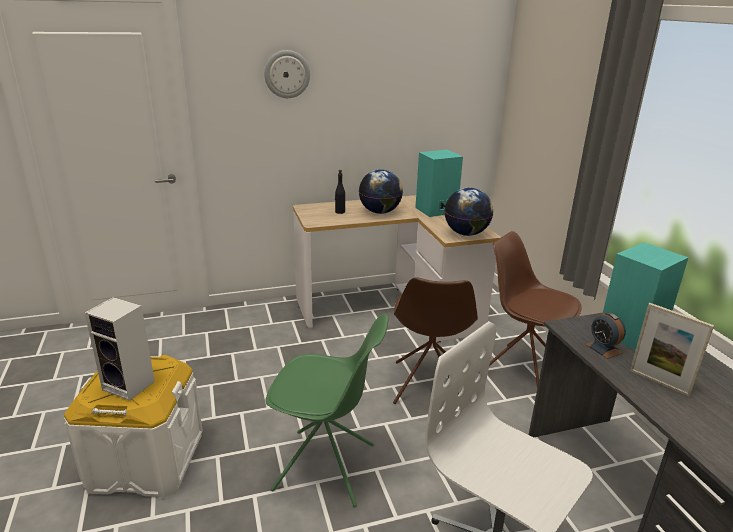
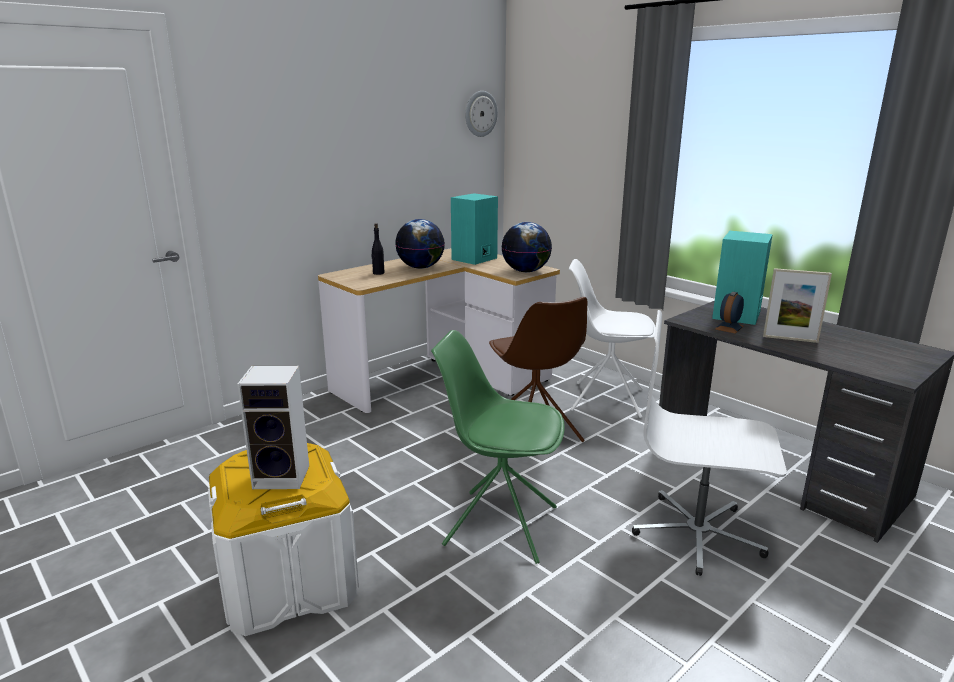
camera: 25 degrees left, 5 degrees down
(287, 74) = (299, 119): wall clock -> wall clock (480, 114)
(327, 467) = (499, 525): green chair -> green chair turned 150 degrees counterclockwise
(521, 370) = (605, 399): brown chair -> white chair
(603, 348) = (729, 327): alarm clock -> alarm clock turned 90 degrees clockwise

